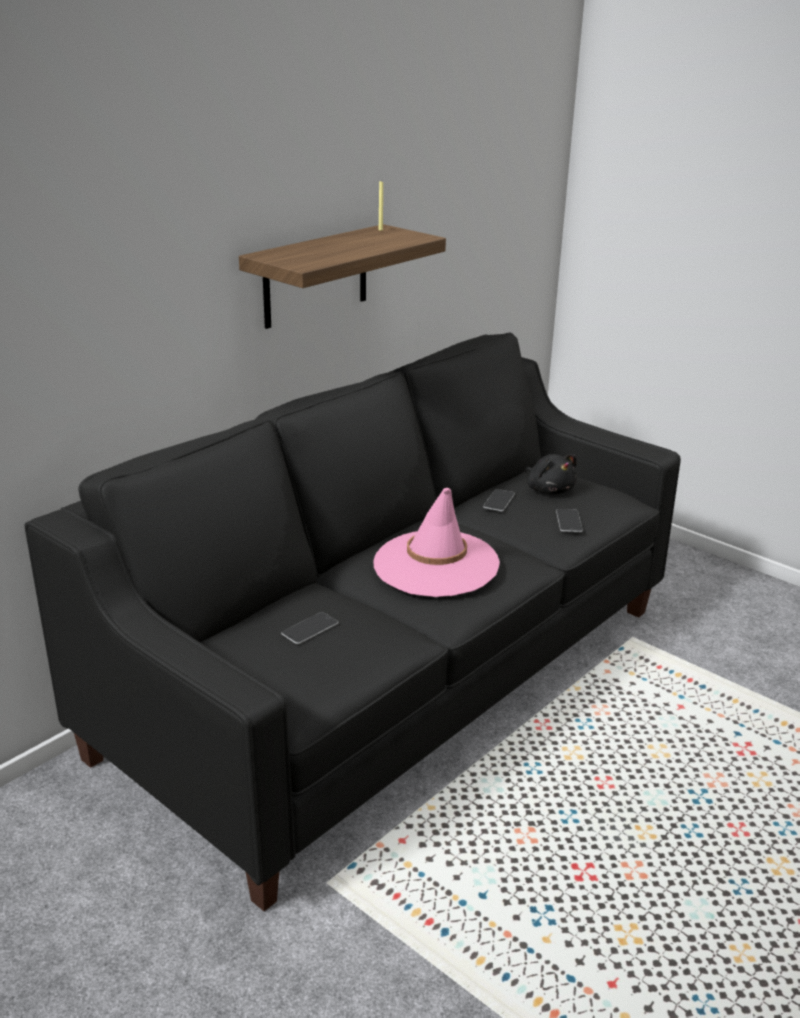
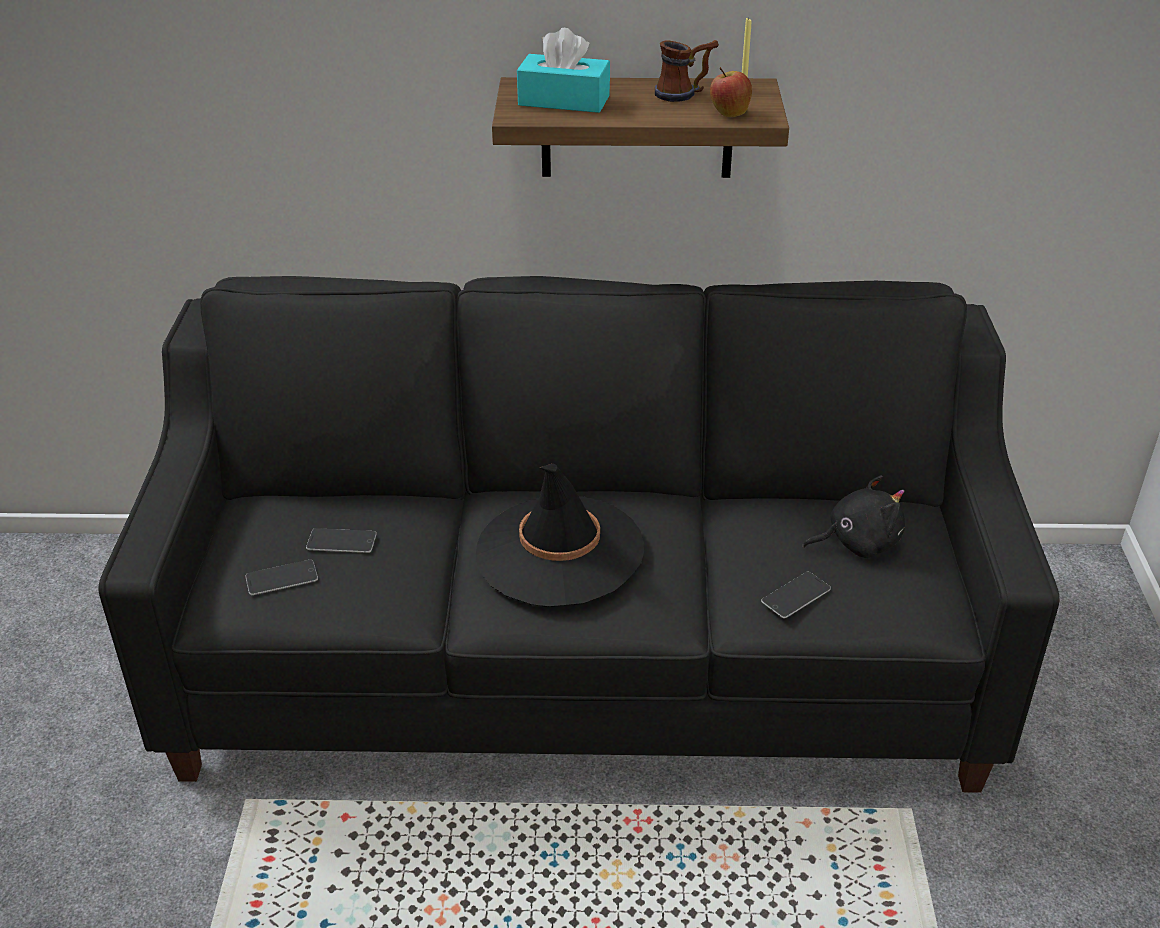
camera: 50 degrees right, 10 degrees up
(308, 254) = (564, 100): none -> turquoise tissue box
(360, 238) = (685, 93): none -> mug
(405, 239) = (729, 113): none -> apple
(436, 564) = (559, 551): pink hat -> black hat
(499, 500) = (770, 519): phone -> phone (281, 578)
(549, 490) = (857, 542): black plush toy -> black plush toy turned 120 degrees counterclockwise

